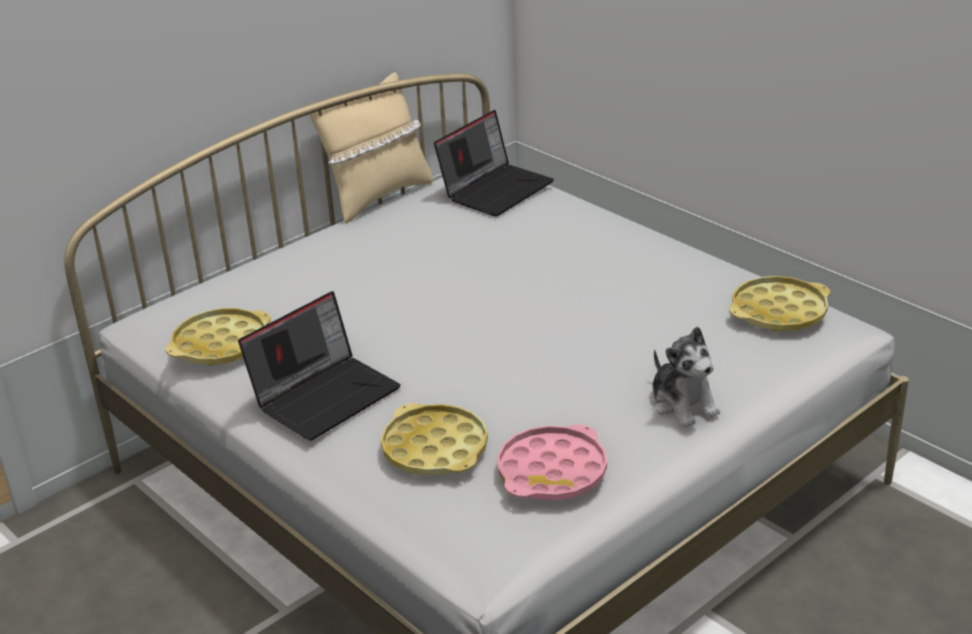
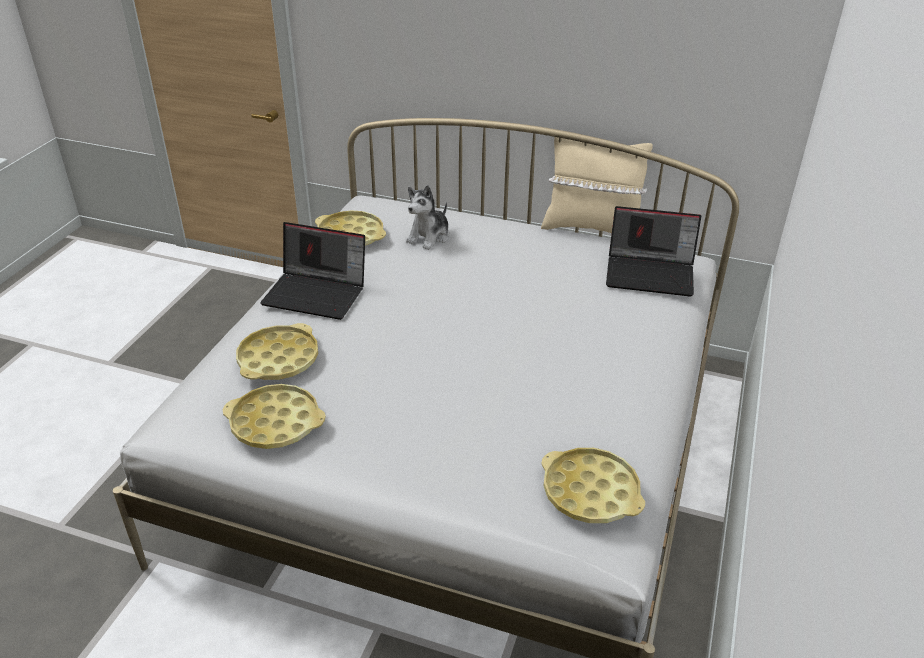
camera: 60 degrees right, 5 degrees up
(552, 472) = (275, 423): pink tray -> yellow tray
(682, 404) = (404, 469): plush toy -> plush toy (429, 237)

